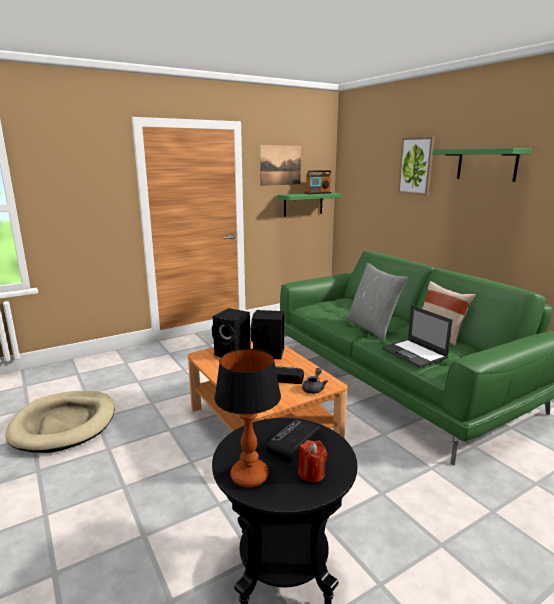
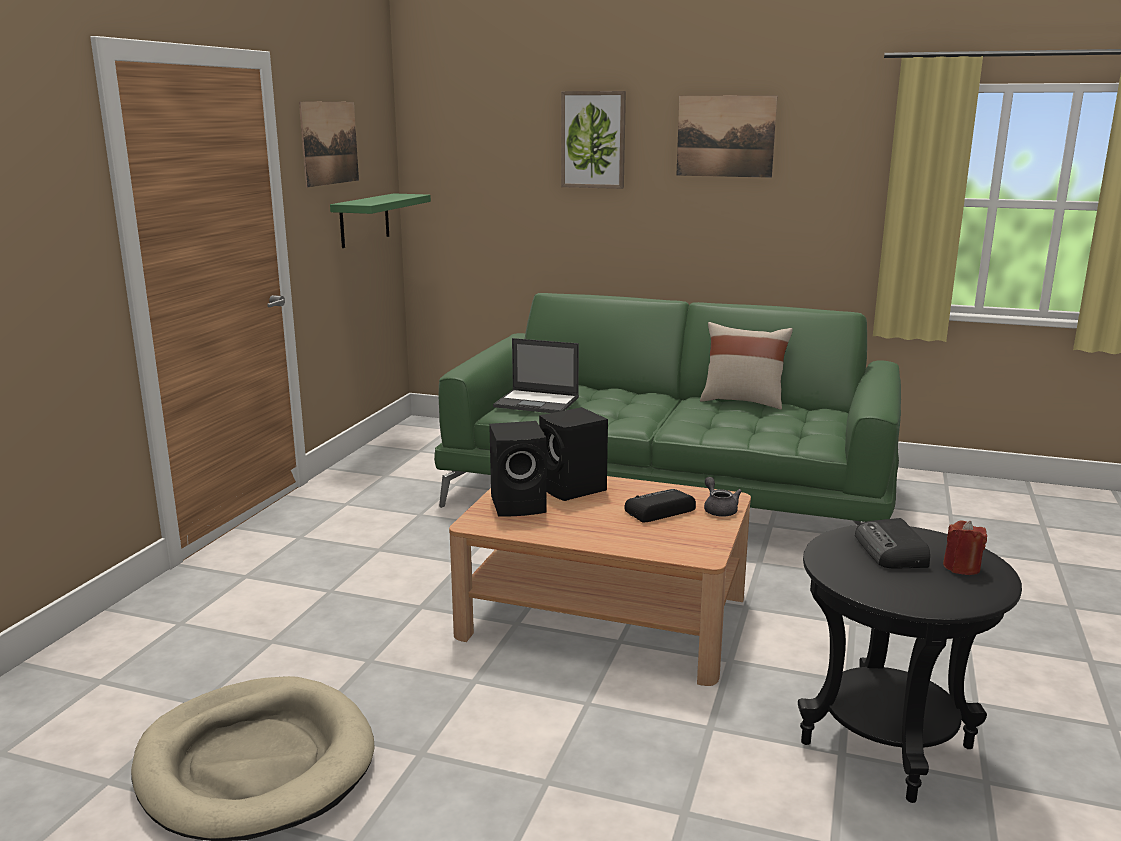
camera: 40 degrees left, 0 degrees up
(249, 477) = (922, 596): table lamp -> none
(318, 193) = (392, 197): radio -> none
(372, 328) = (650, 414): grey pillow -> none
(414, 354) = (761, 430): laptop -> laptop (537, 402)
(486, 164) = (725, 136): green shelf -> picture

